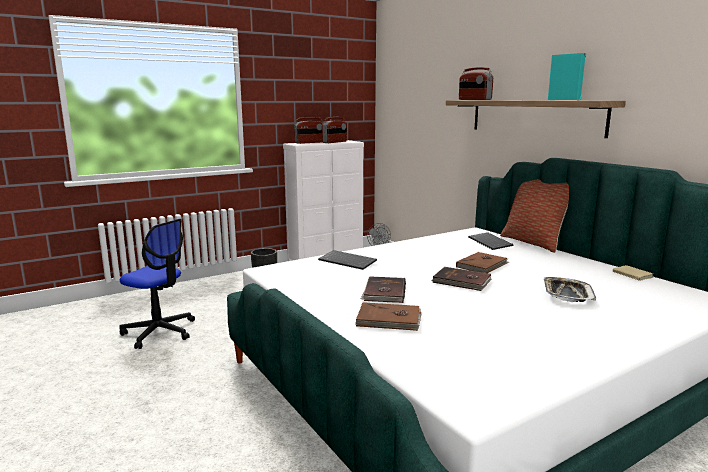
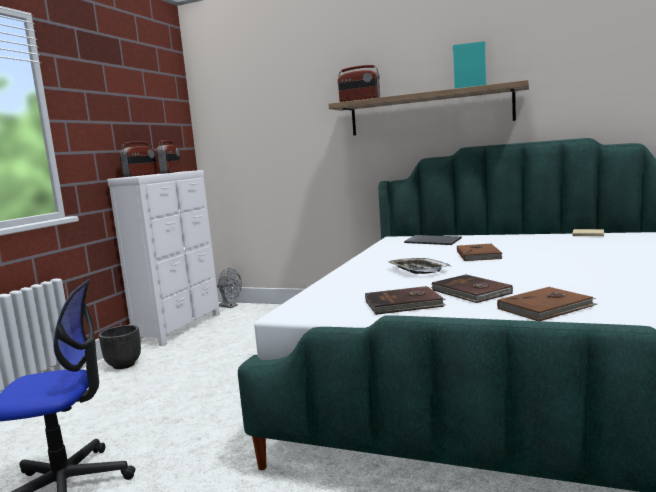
camera: 35 degrees left, 5 degrees down
(348, 261) = (356, 282): keyboard -> none
(462, 281) = (502, 267): brown book -> brown book (404, 304)
(534, 242) = (464, 234): pillow -> none
(567, 294) = (594, 254): tray -> tray (417, 270)

